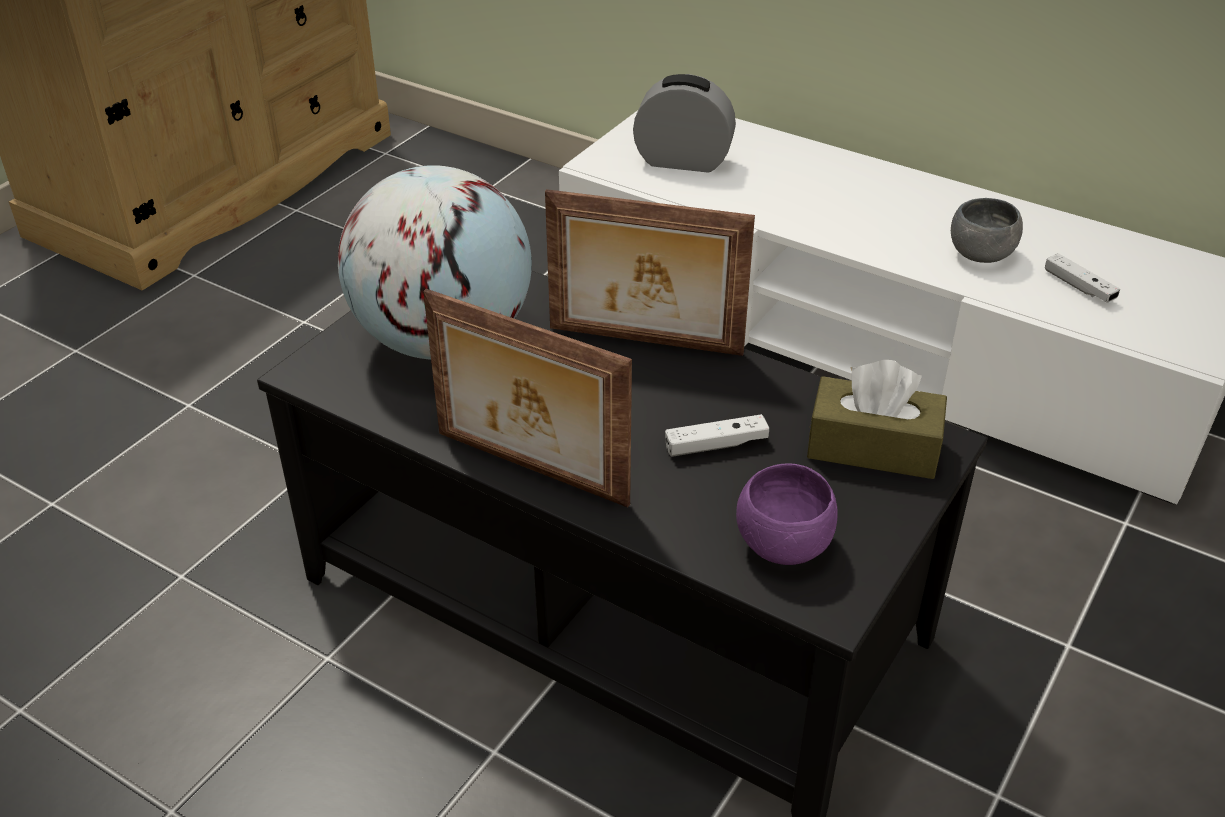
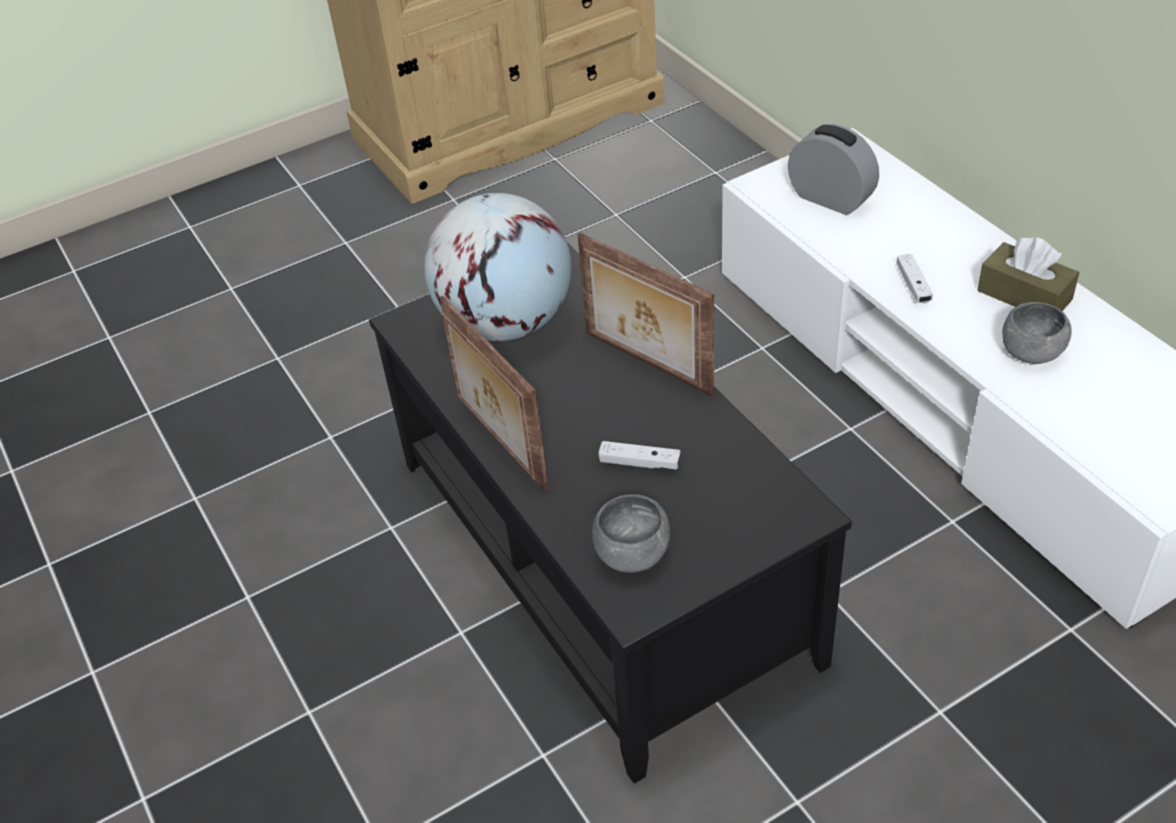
camera: 30 degrees right, 5 degrees up
(783, 544) = (632, 554): purple bowl -> grey bowl
(873, 447) = (754, 501): brown tissue box -> brown tissue box (1024, 295)
(1079, 287) = (1099, 408): white game controller -> white game controller (913, 285)

